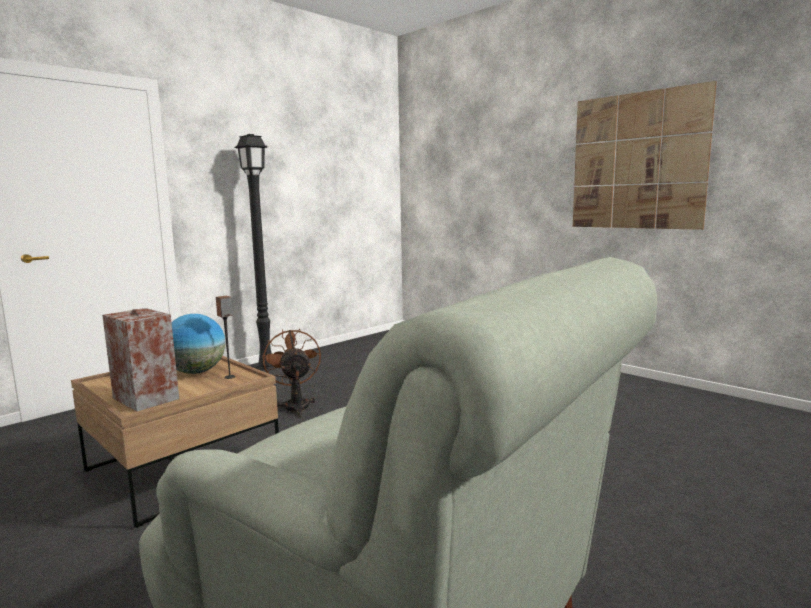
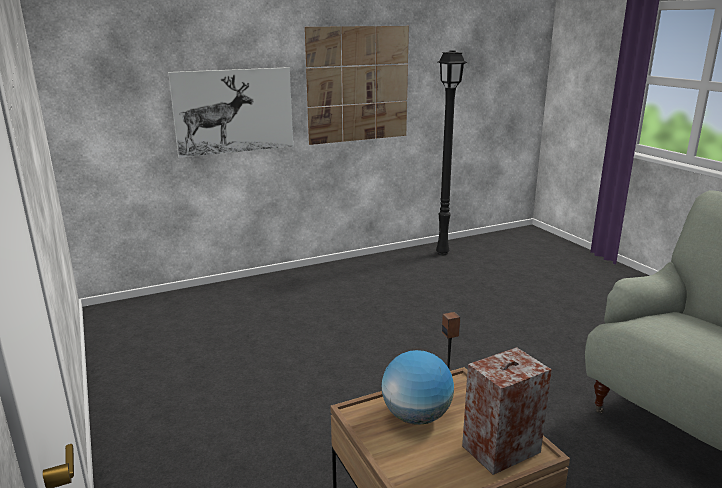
camera: 70 degrees left, 10 degrees up
(266, 367) = (126, 435): black floor lamp -> black floor lamp (441, 253)
(295, 405) = (303, 423): brown fan -> none
(508, 187) = (234, 111): none -> picture

